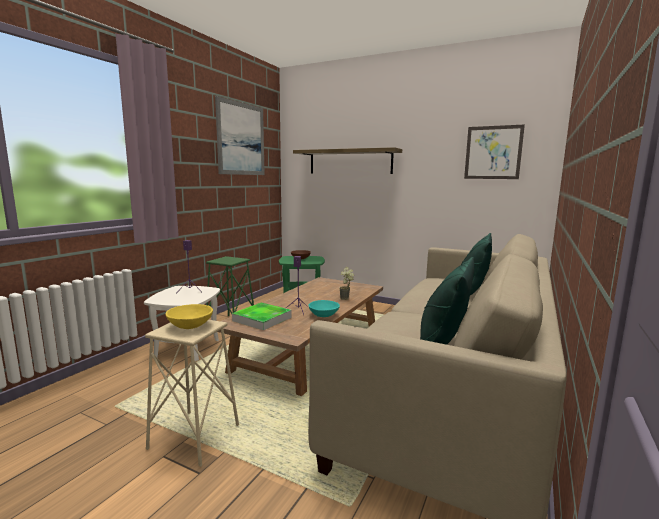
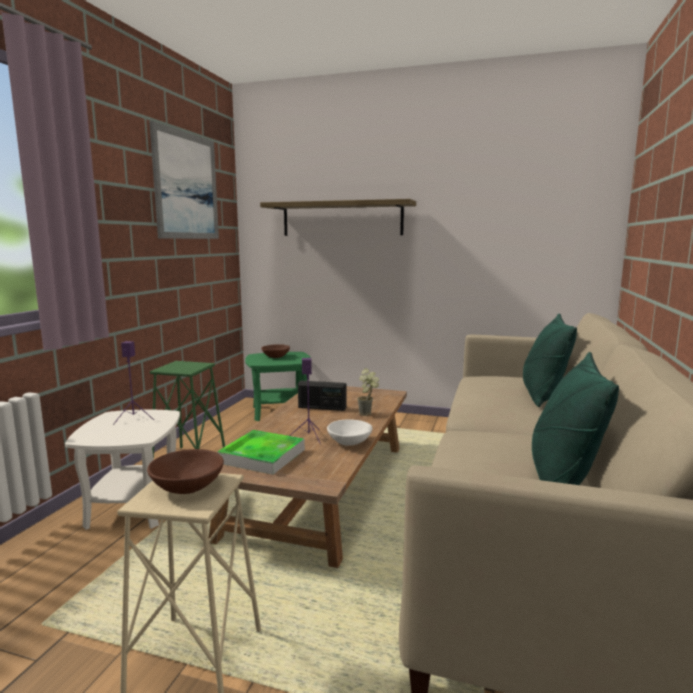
camera: 10 degrees left, 0 degrees up
(190, 326) = (187, 487): yellow bowl -> brown bowl
(317, 293) = (322, 407): none -> radio
(323, 315) = (349, 442): turquoise bowl -> white bowl
(493, 152) = (539, 206): picture -> none

